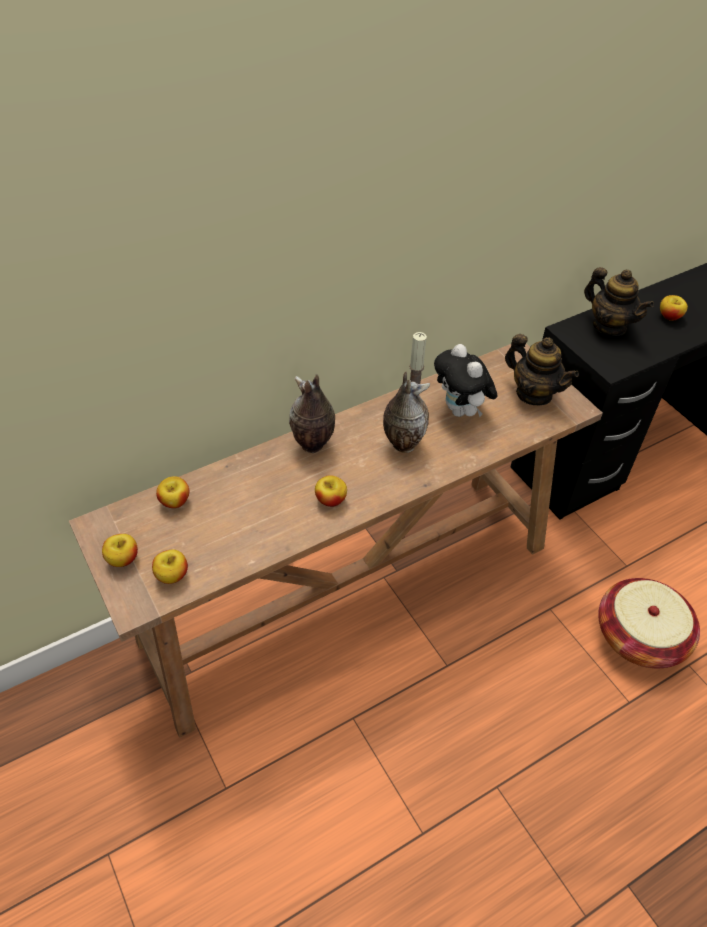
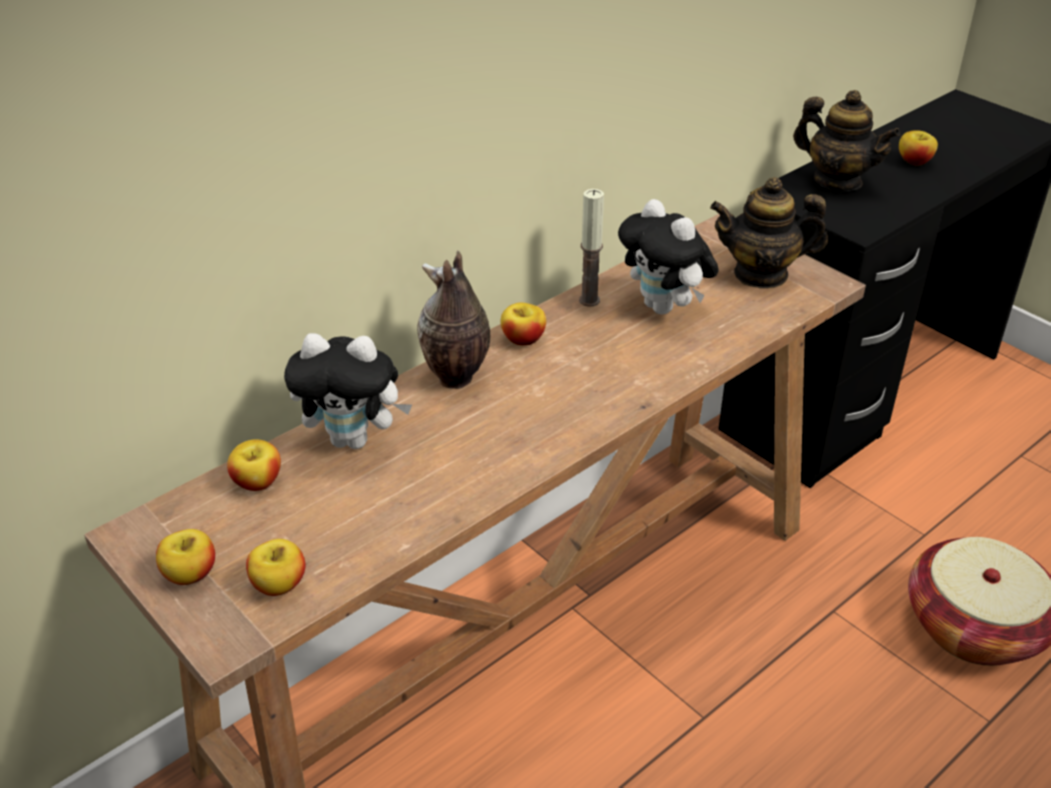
camera: 10 degrees left, 10 degrees down
(239, 480) = (354, 439): none -> plush toy
(331, 500) = (505, 445): apple -> apple (523, 339)
(402, 443) = (591, 358): vase -> none
(533, 394) = (761, 274): teapot -> teapot turned 150 degrees clockwise

